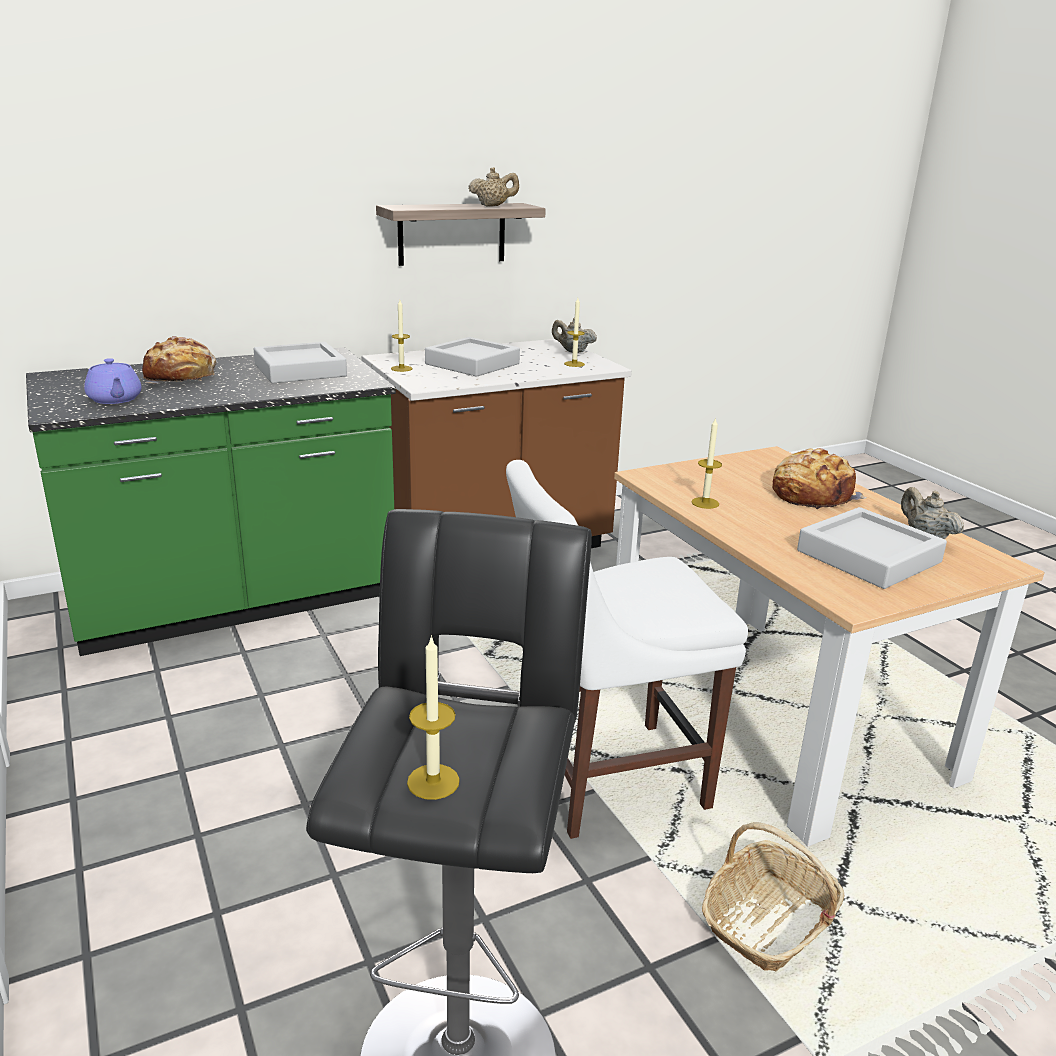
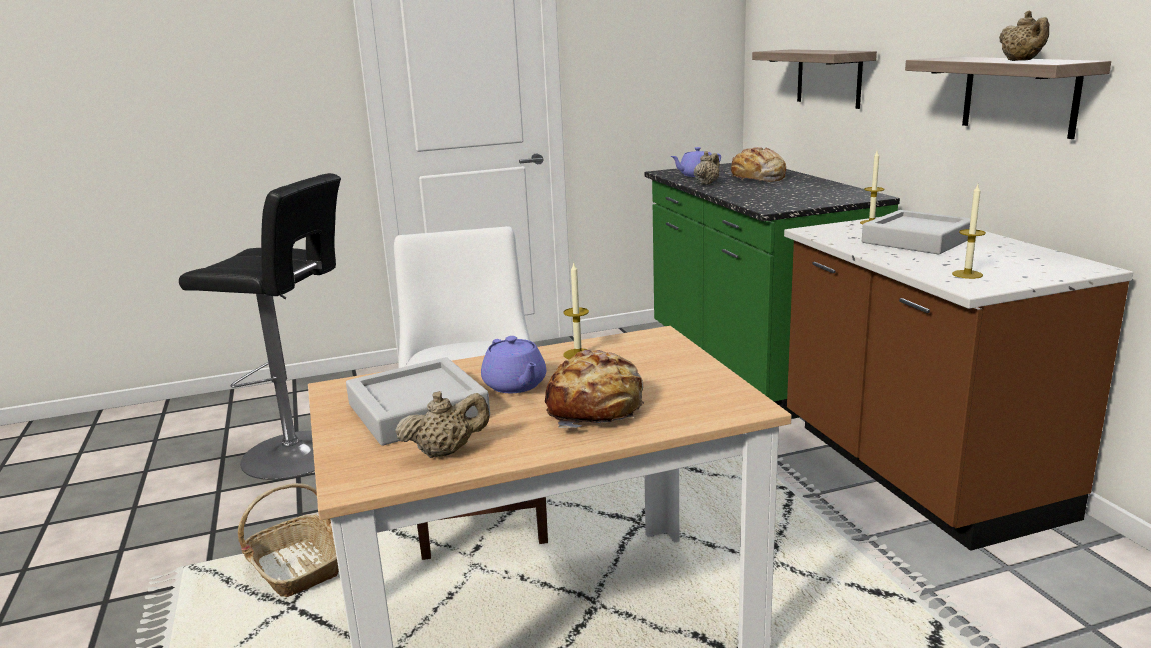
camera: 100 degrees right, 5 degrees down
(176, 238) = (829, 77): none -> shelf
(300, 370) = (797, 194): grey tray -> none
(433, 781) = (235, 260): candle -> none
(572, 351) = (1043, 274): beige teapot -> beige teapot (706, 183)
(789, 523) = (515, 385): none -> purple teapot

